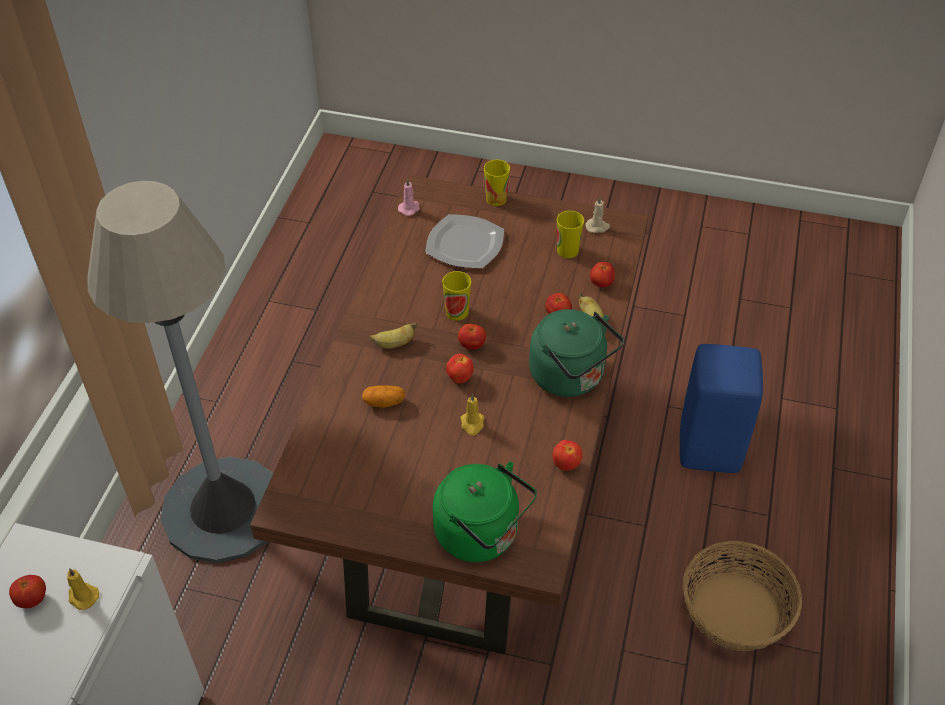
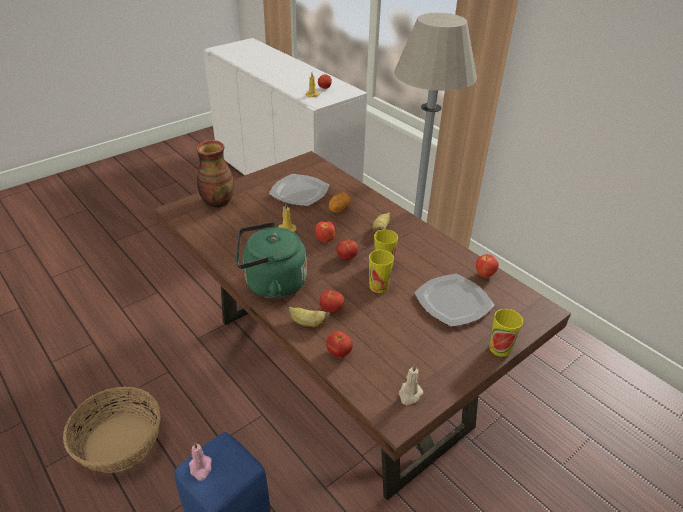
camera: 125 degrees right, 10 degrees down
(380, 463) = (300, 192): none -> plate
(409, 208) = (520, 293): pink candle -> pink candle (201, 468)
(482, 535) = (217, 201): green kettle -> vase
(566, 465) = (215, 247): apple -> apple (484, 275)
(567, 250) = (395, 355): cup -> cup (379, 286)

